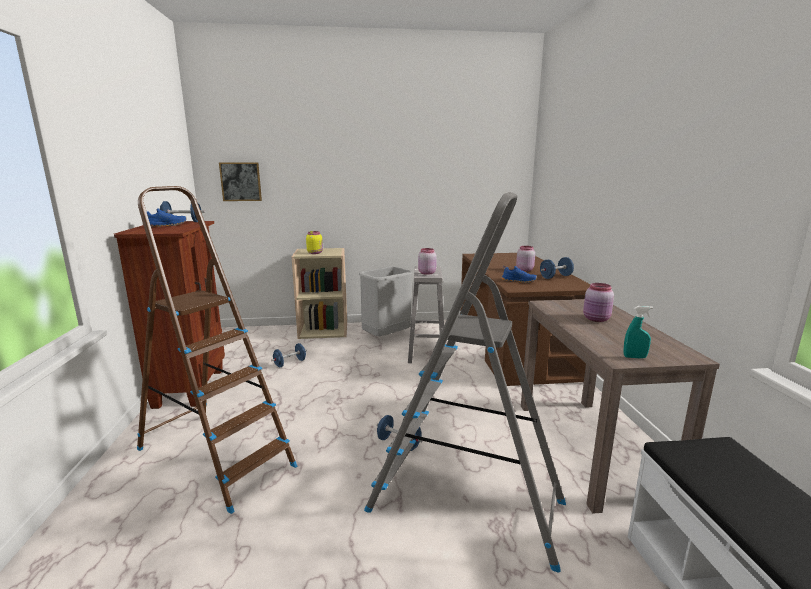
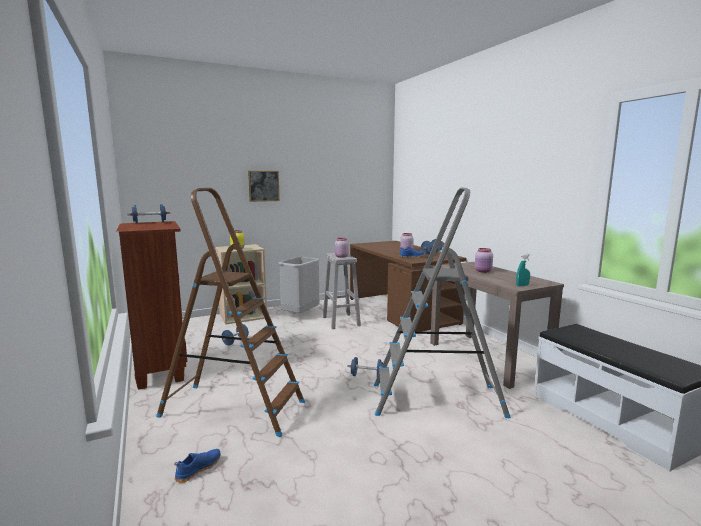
camera: 20 degrees left, 5 degrees down
(166, 226) = (145, 225): blue shoe -> blue shoe (198, 469)
(241, 181) = (164, 189): picture -> picture (263, 186)

